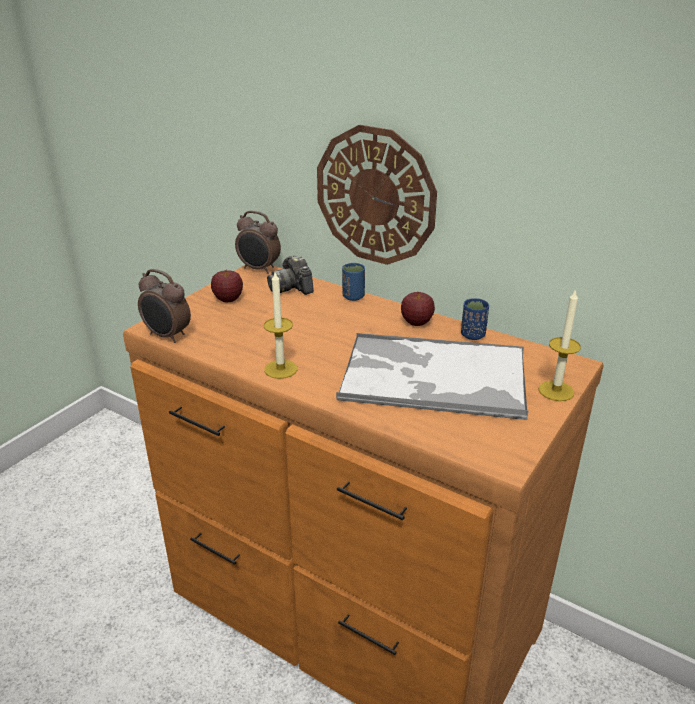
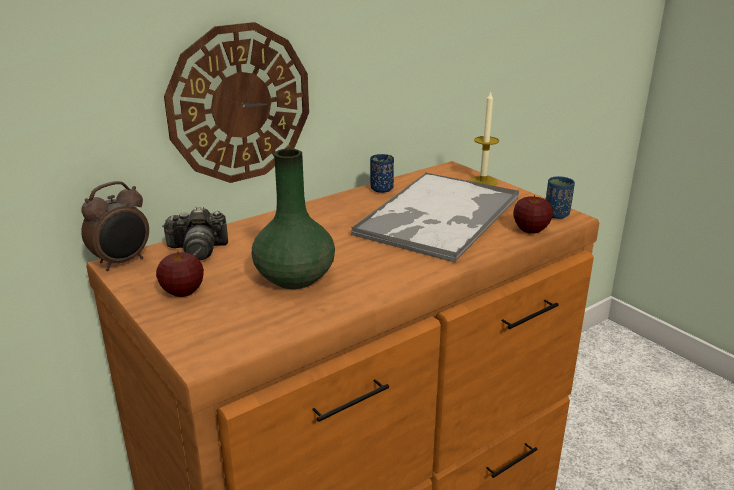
camera: 70 degrees left, 5 degrees down
(167, 336) = (241, 347): alarm clock -> none
(268, 332) = (293, 278): none -> green vase
(280, 369) = (379, 281): candle -> none
(353, 296) = (258, 222): blue cup -> blue cup (556, 215)
(417, 322) = (340, 205): apple -> apple (530, 230)

